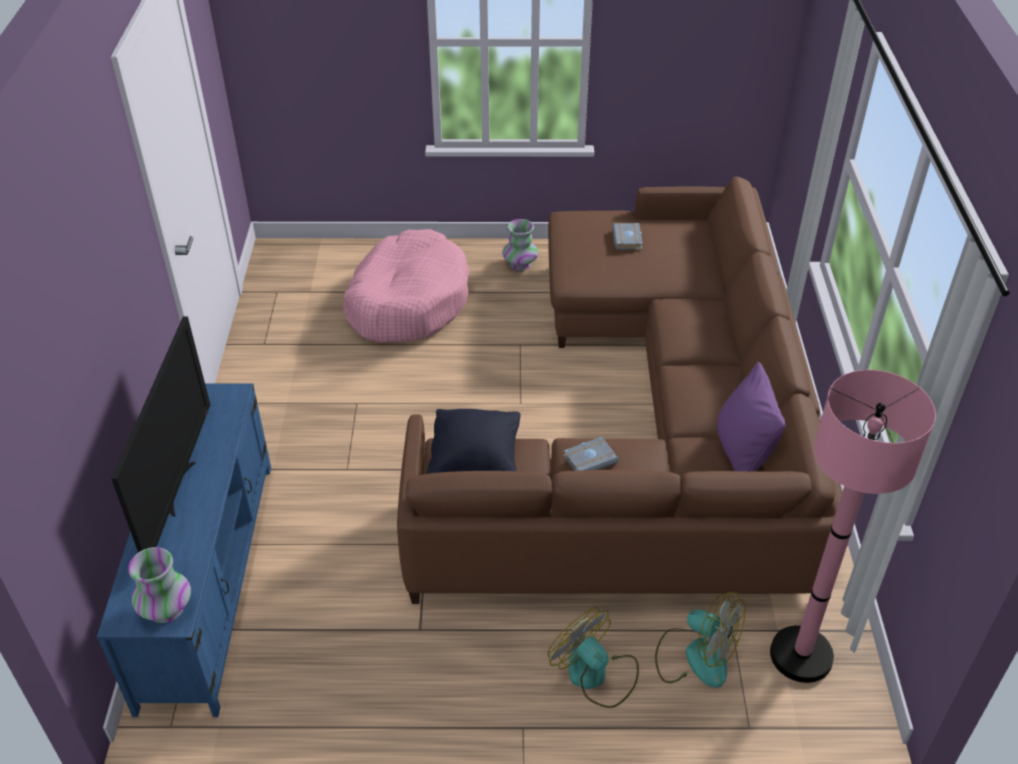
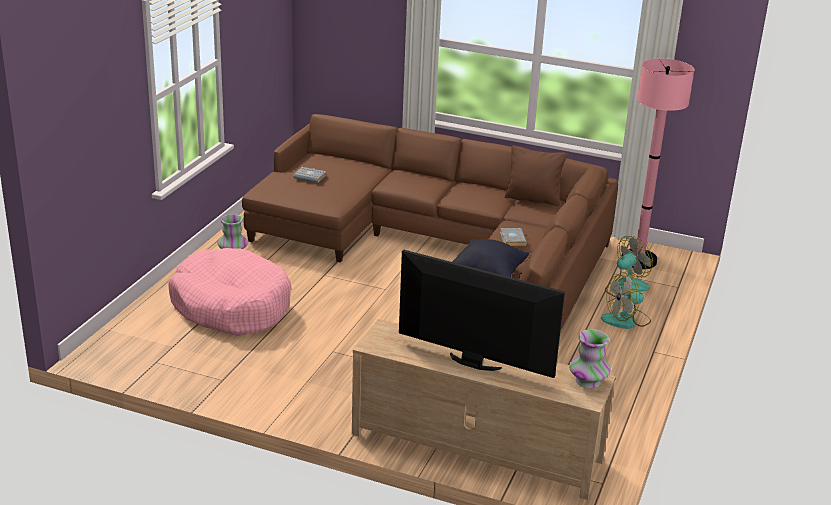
camera: 70 degrees left, 15 degrees down
(209, 578) = (475, 447): blue tv stand -> beige tv stand
(742, 452) = (533, 199): purple pillow -> brown pillow

